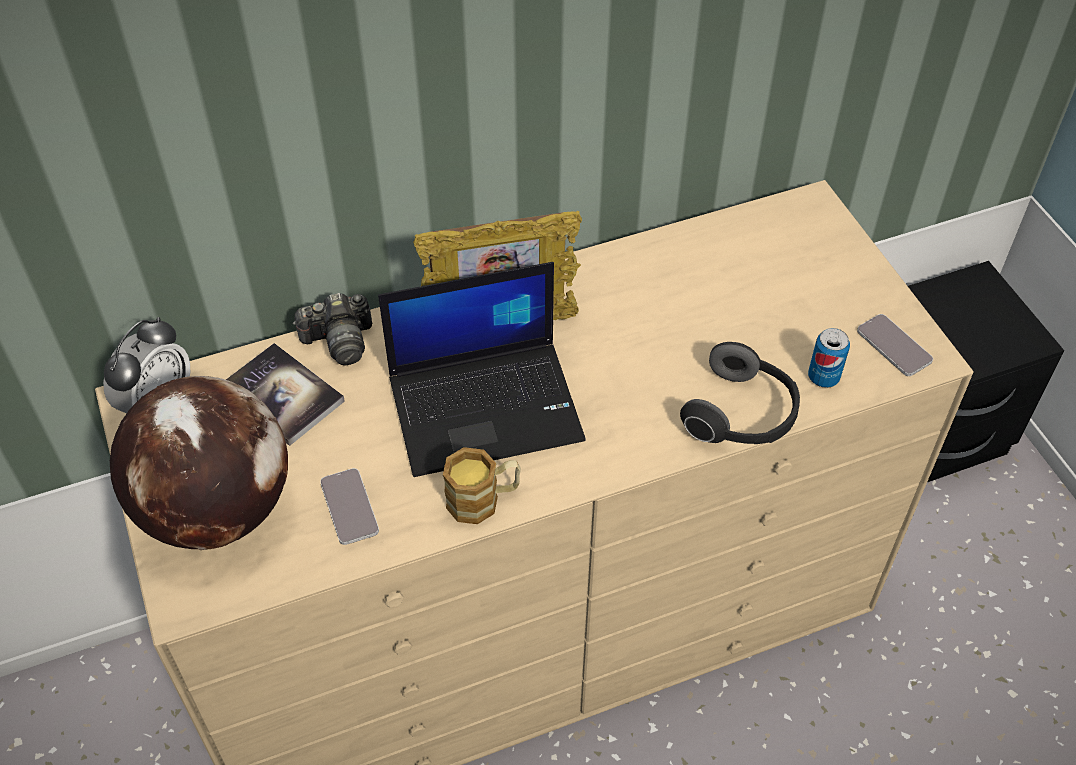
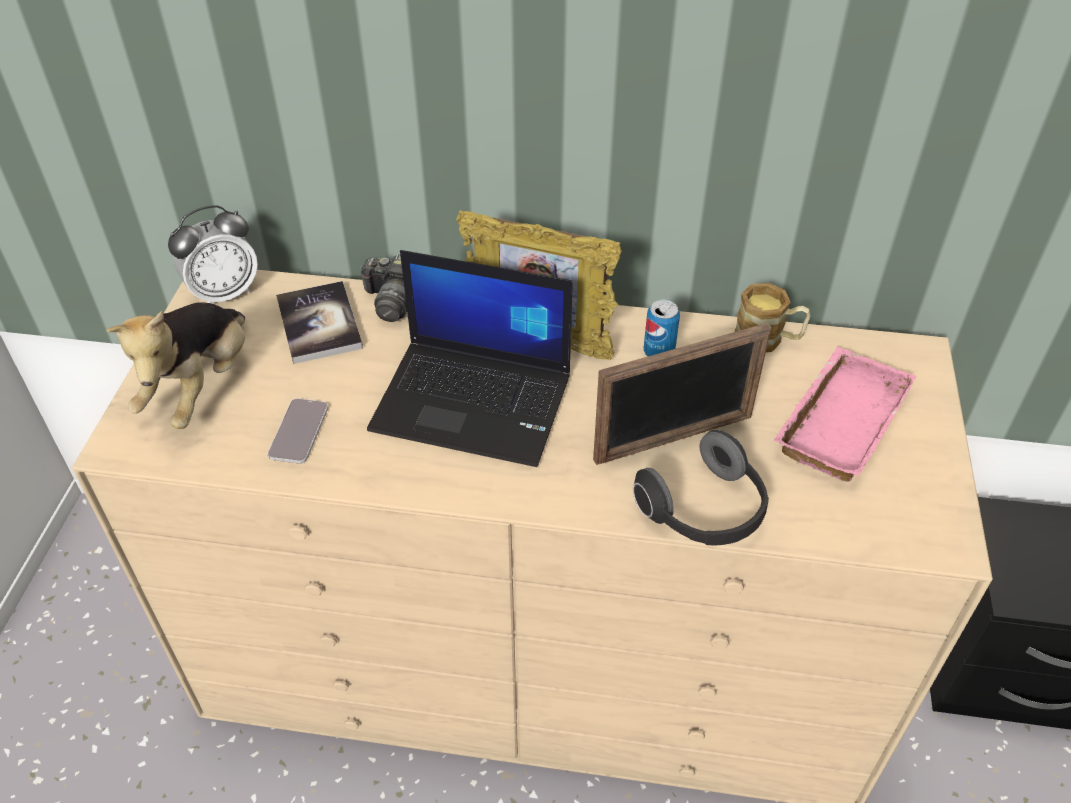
camera: 30 degrees right, 5 degrees down
(217, 509) = (200, 387): globe -> plush toy
(483, 499) = (410, 476): mug -> mug (768, 339)
(676, 364) = (674, 438): none -> picture frame
(789, 289) = (838, 419): none -> pink tray
(823, 377) = (816, 513): can -> can (658, 352)
(894, 346) = (915, 516): phone -> none

